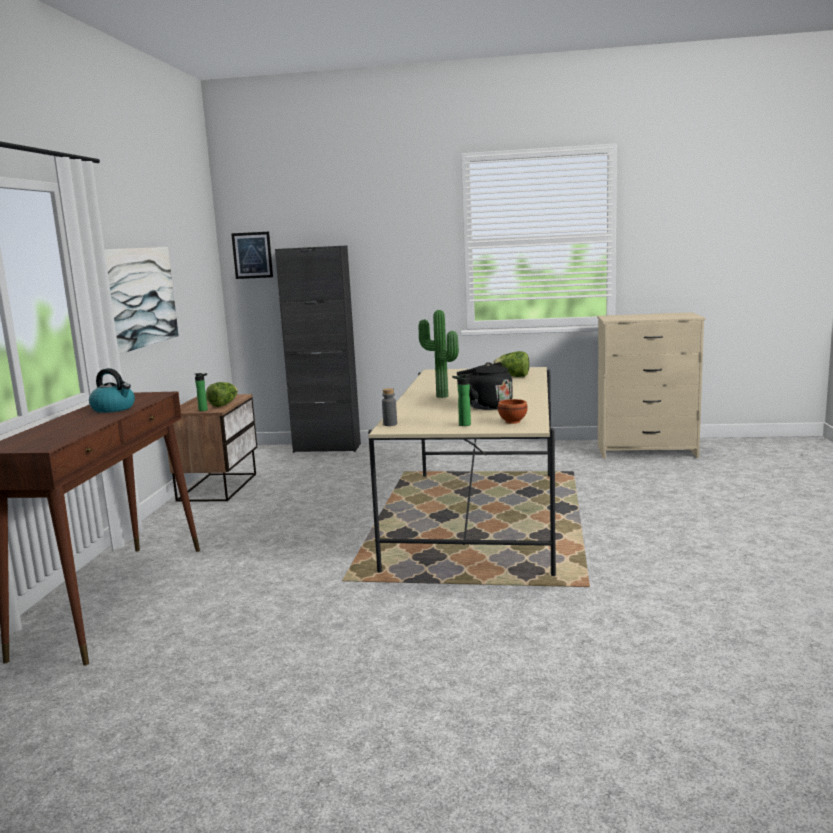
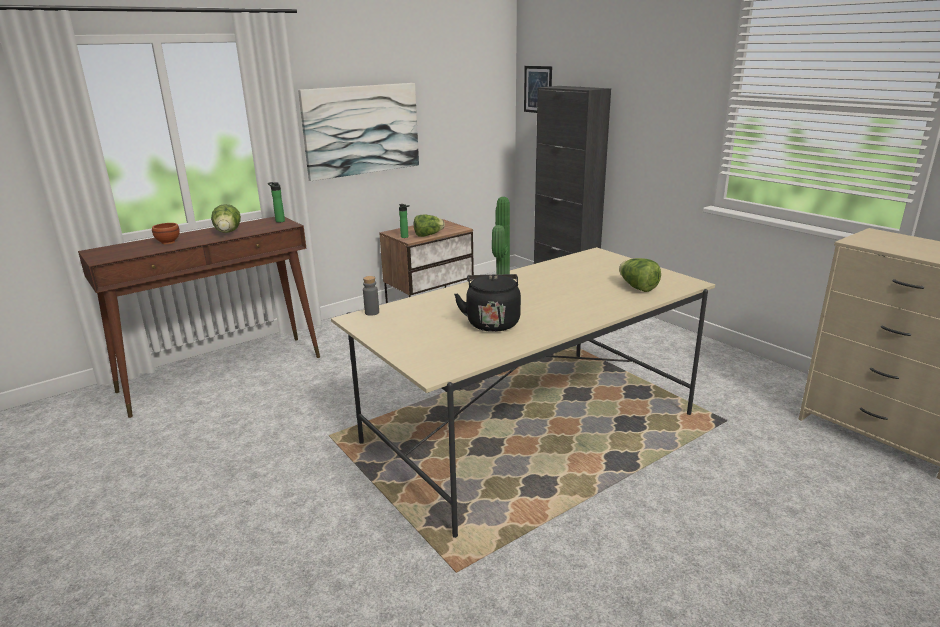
camera: 45 degrees right, 10 degrees up
(114, 409) = (228, 233): kettle -> lettuce
(462, 425) = (406, 339): bottle -> bottle (279, 221)
(513, 422) = (447, 356): brown bowl -> brown bowl (168, 242)

